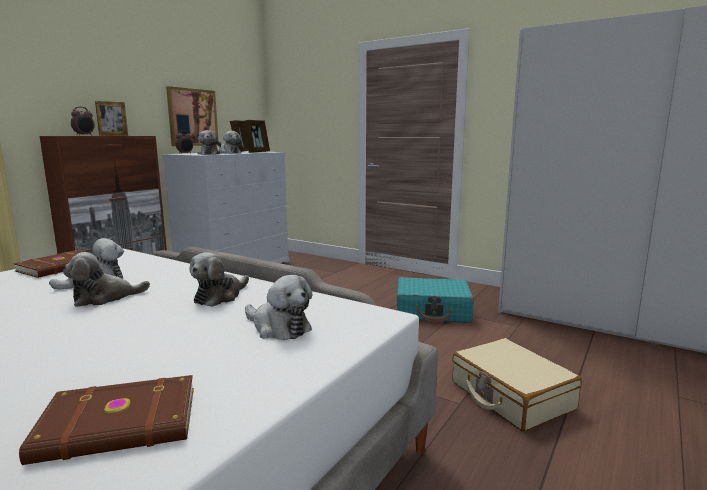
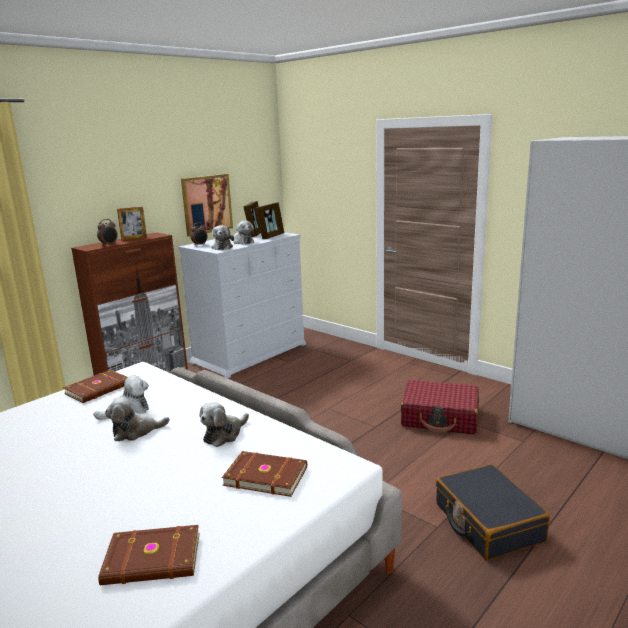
camera: 10 degrees right, 5 degrees up
(278, 328) = (265, 475): plush toy -> brown book
(433, 311) = (440, 417): turquoise suitcase -> red suitcase
(510, 396) = (487, 522): beige suitcase -> black suitcase

